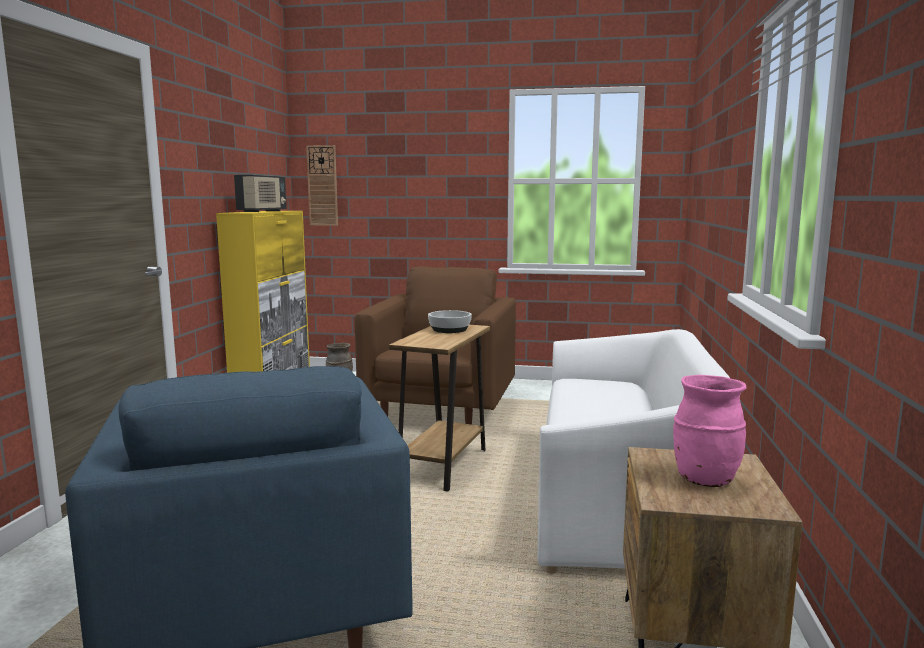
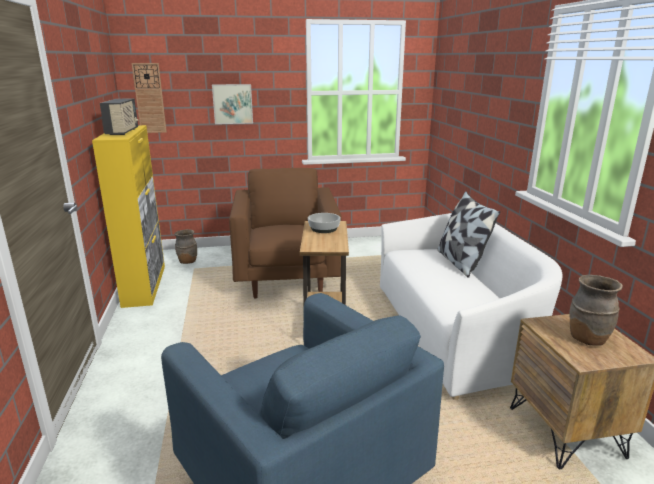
camera: 20 degrees left, 10 degrees up
(415, 193) = (232, 104): none -> picture
(644, 398) = (460, 263): none -> pillow
(704, 479) = (587, 339): pink vase -> brown vase

